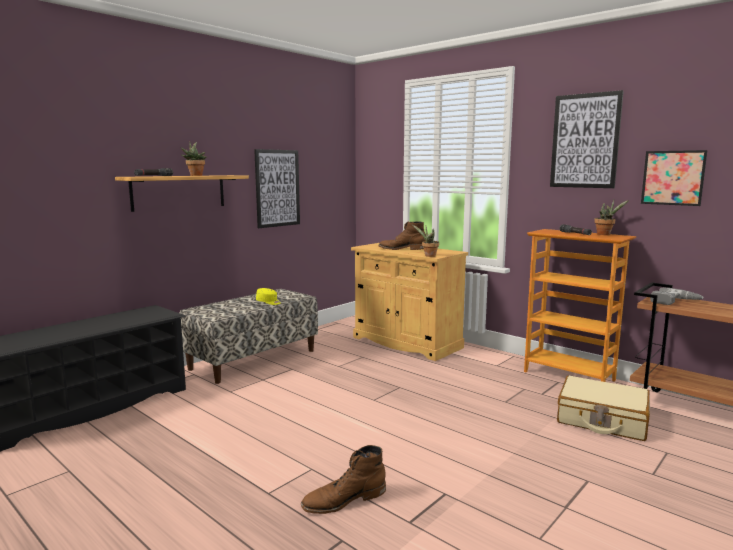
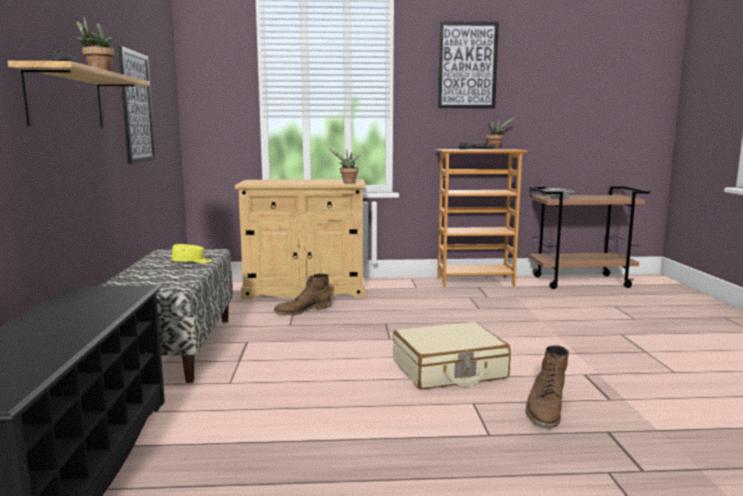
camera: 45 degrees left, 0 degrees up
(402, 249) = (296, 181): brown boot -> brown boot (303, 310)
(602, 420) = (551, 300): beige suitcase -> beige suitcase (449, 370)
(673, 178) = (538, 98): picture -> none

